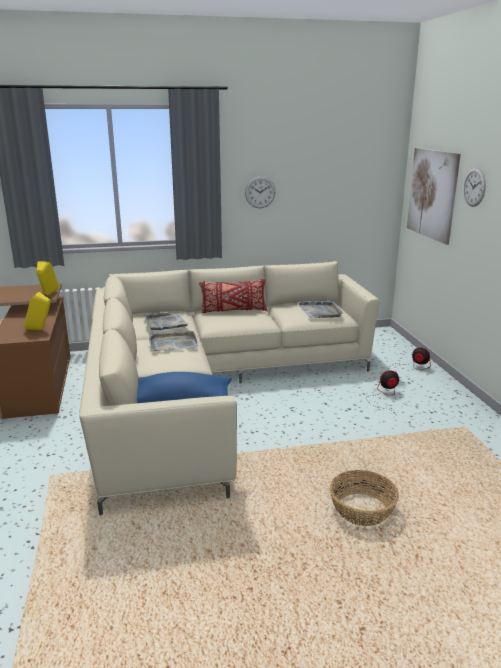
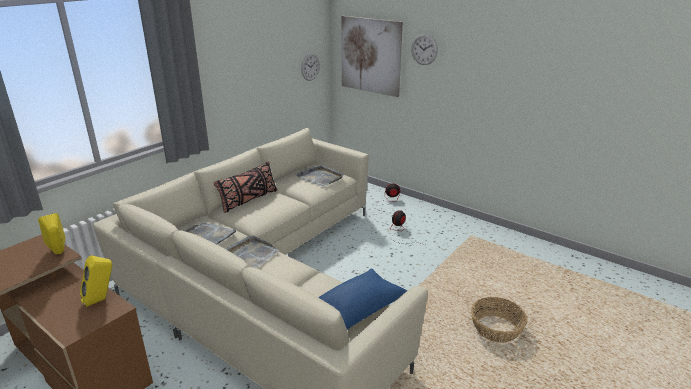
camera: 40 degrees left, 5 degrees up
(233, 310) = (248, 200): red pillow -> black pillow
(260, 192) = (227, 75): wall clock -> wall clock (310, 66)

